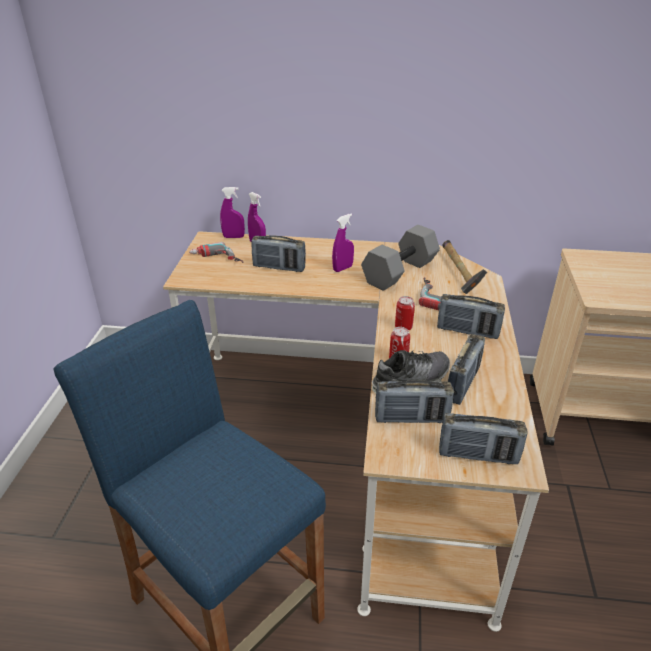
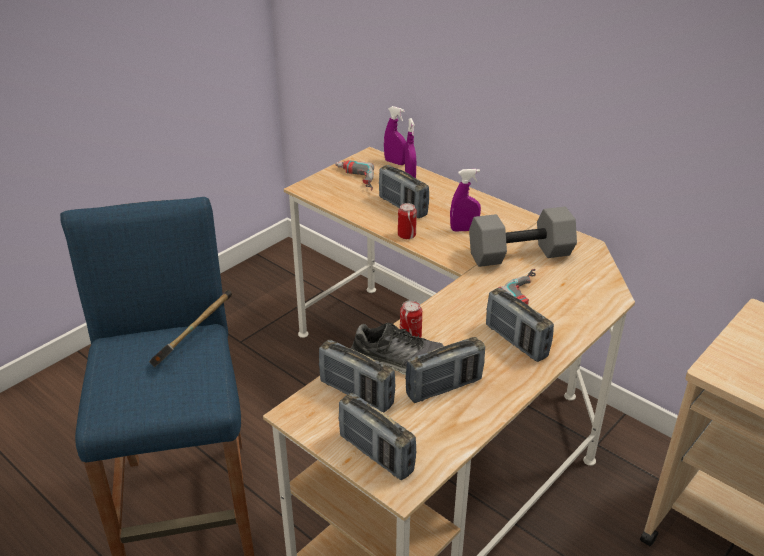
camera: 35 degrees right, 0 degrees up
(403, 327) = (453, 310): can -> can (406, 235)
(458, 273) = (585, 279): hammer -> hammer (194, 337)

